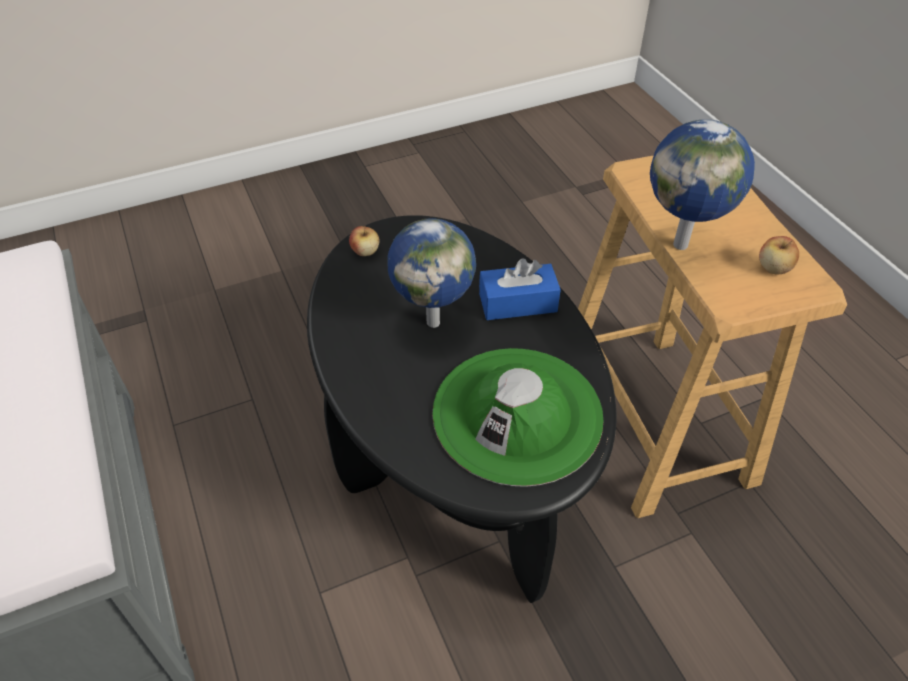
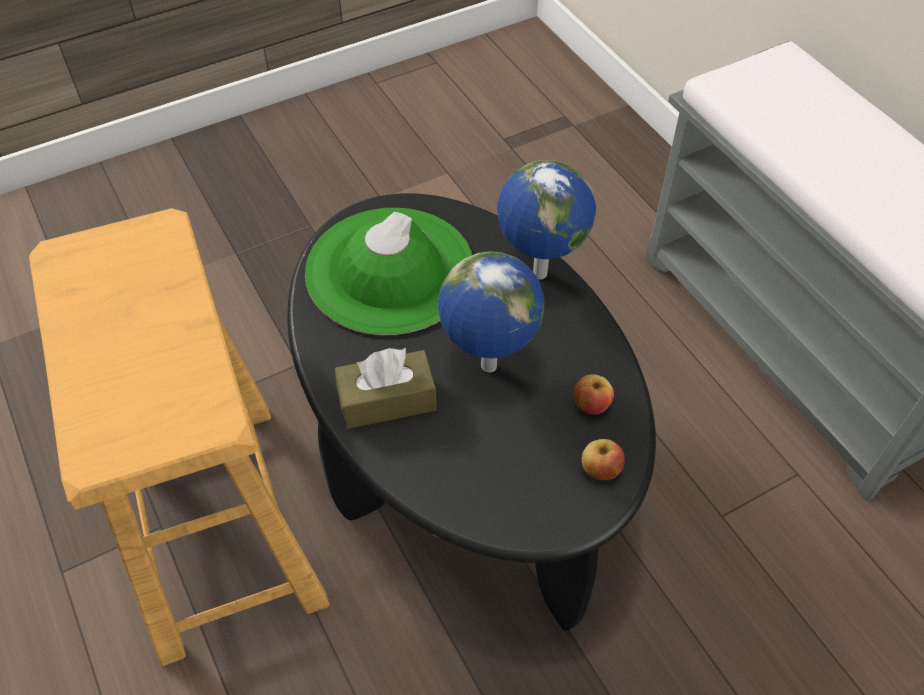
camera: 175 degrees right, 5 degrees up
(517, 303) = (387, 400): blue tissue box -> brown tissue box
(682, 244) = (187, 302): globe -> globe (538, 274)
(773, 268) = (93, 273): apple -> apple (591, 404)

